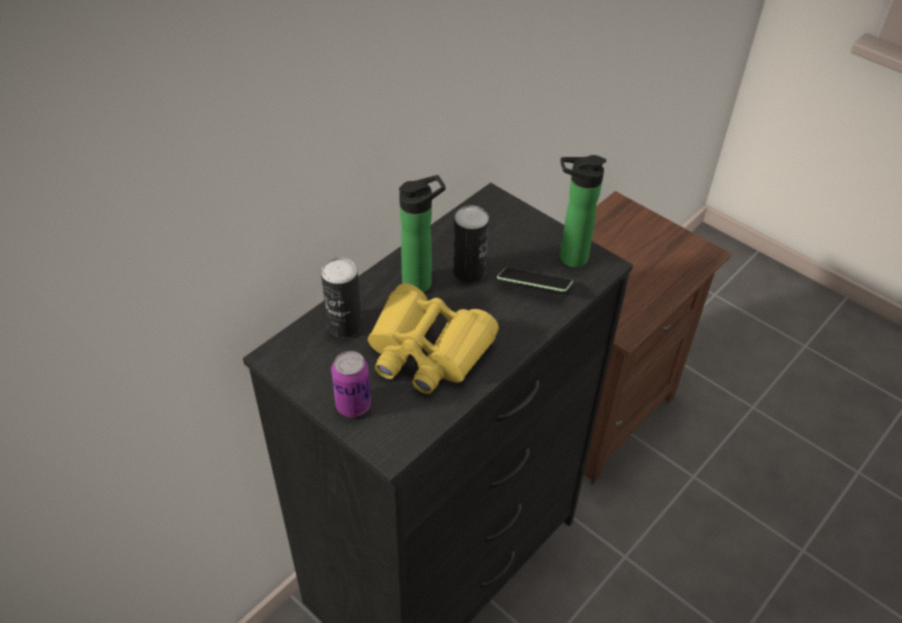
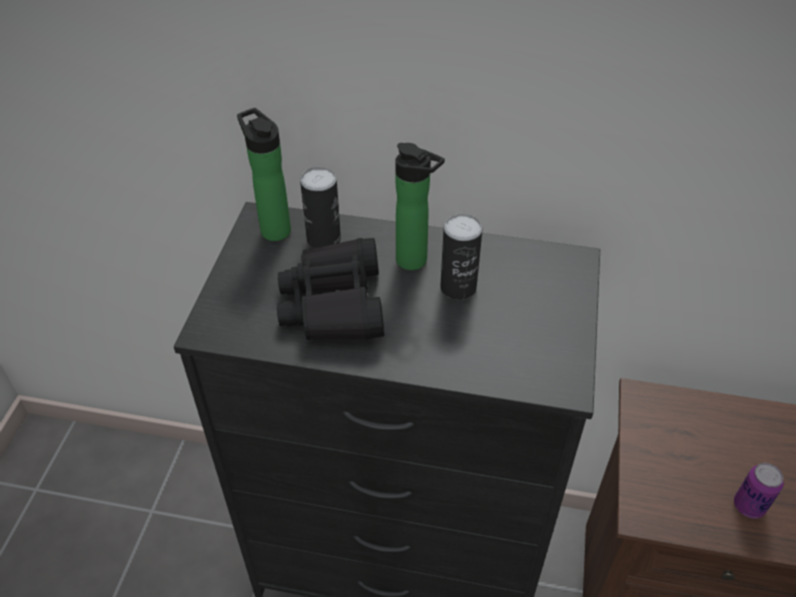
camera: 60 degrees right, 0 degrees up
(353, 405) = (238, 286): can -> can (749, 506)
(427, 351) = (334, 303): yellow binoculars -> black binoculars
(534, 287) = (481, 343): phone -> none
(569, 258) = (548, 353): bottle -> bottle (273, 228)

